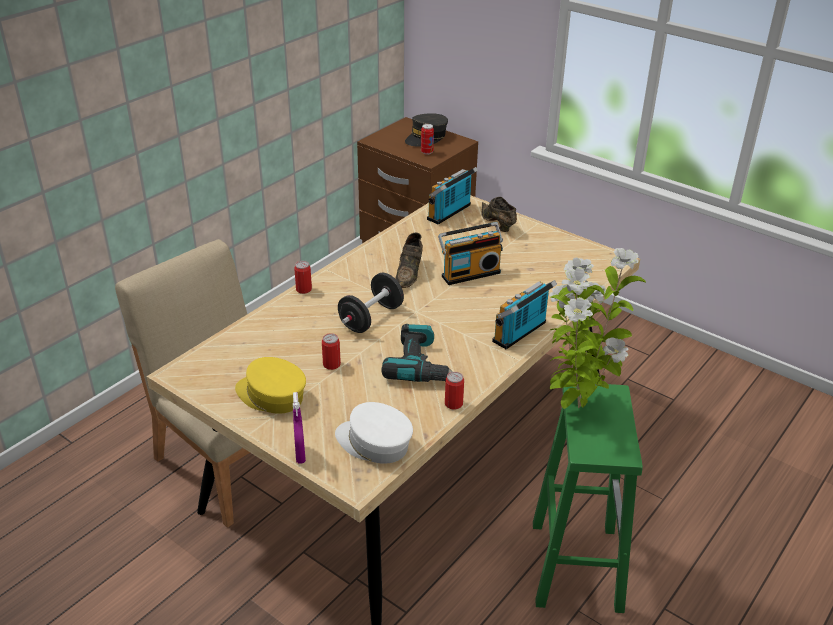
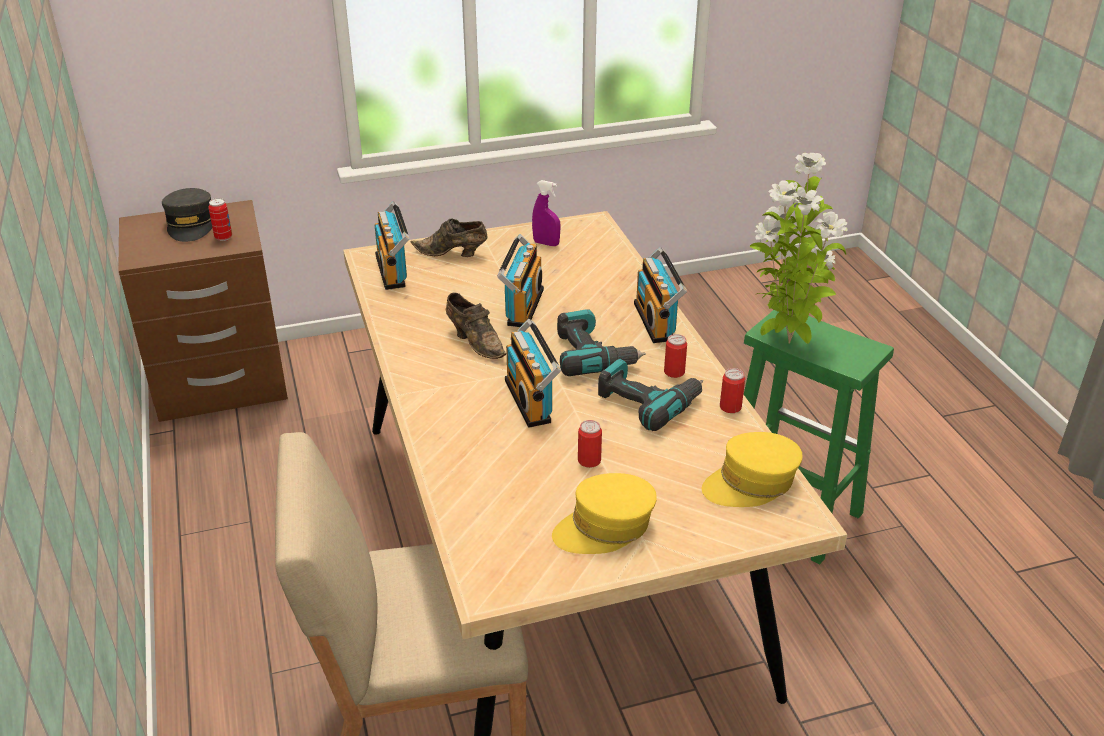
camera: 55 degrees left, 0 degrees up
(300, 454) = (728, 542): purple spray bottle -> purple spray bottle (546, 243)
(303, 289) = (419, 426): can -> can (674, 372)
(371, 318) = (531, 400): black dumbbell -> radio
(374, 443) = (751, 483): white cap -> yellow cap
(448, 322) = (593, 355): none -> power drill

